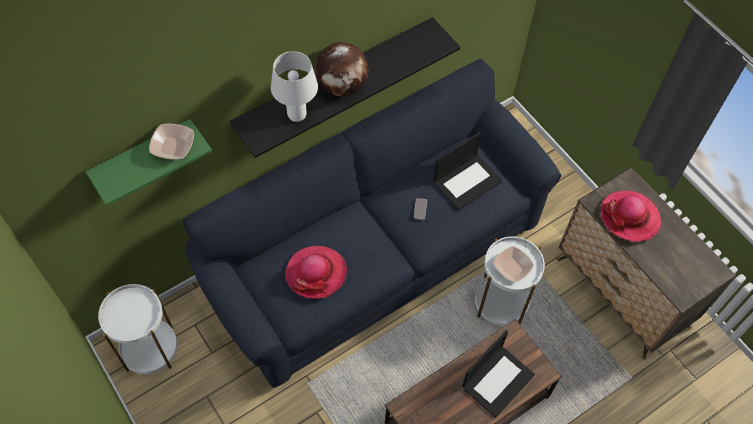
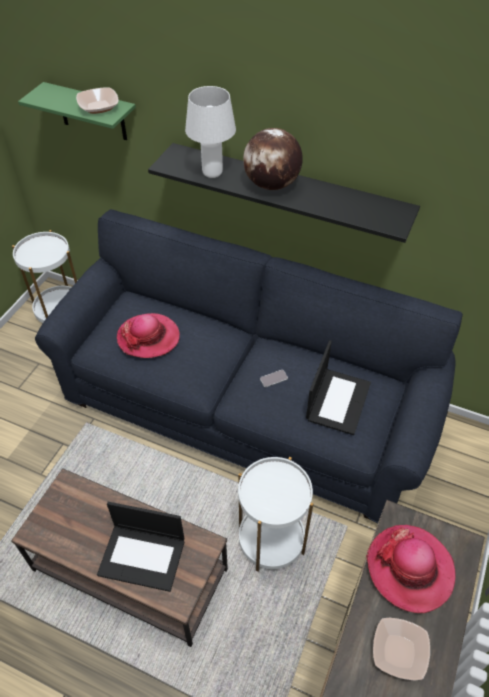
camera: 60 degrees right, 10 degrees down
(467, 181) = (338, 400): laptop -> laptop turned 90 degrees counterclockwise
(512, 267) = (270, 492): bowl -> bowl (399, 651)

